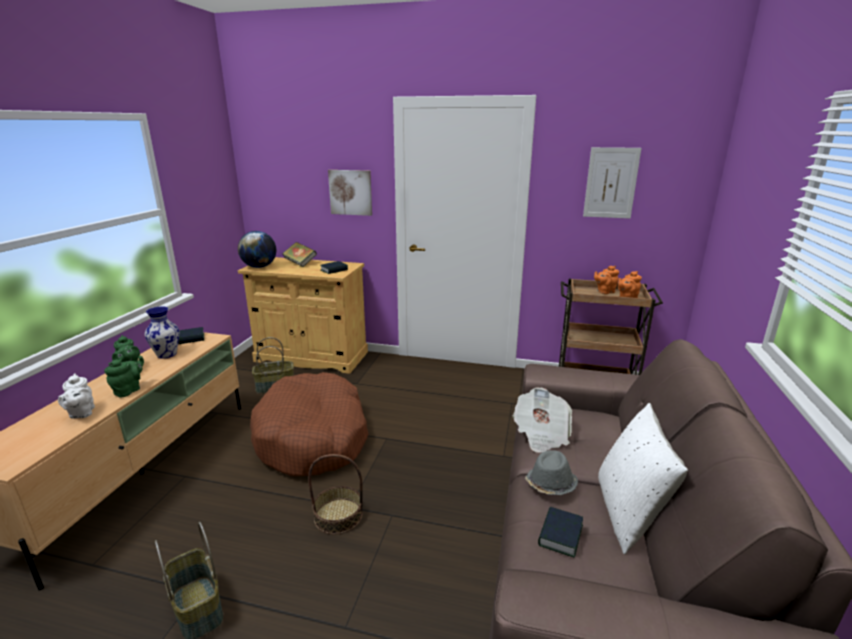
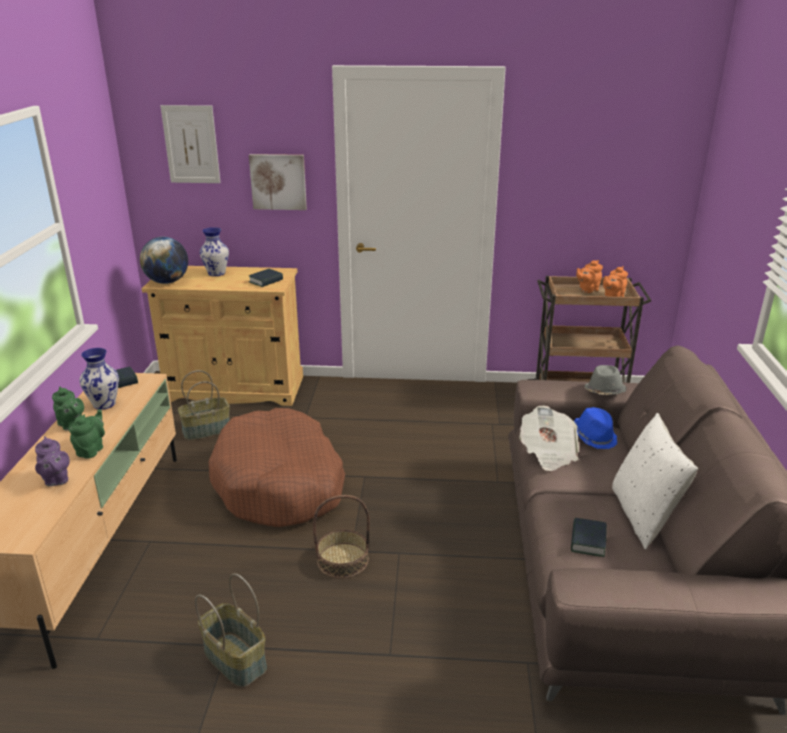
camera: 10 degrees left, 5 degrees up
(81, 413) = (56, 480): white teapot -> purple teapot
(300, 263) = (216, 273): book -> vase
(550, 484) = (568, 499): grey hat -> grey hat (604, 392)
(591, 423) = (594, 437): none -> blue hat
(611, 183) = (590, 166): picture -> picture (191, 144)

